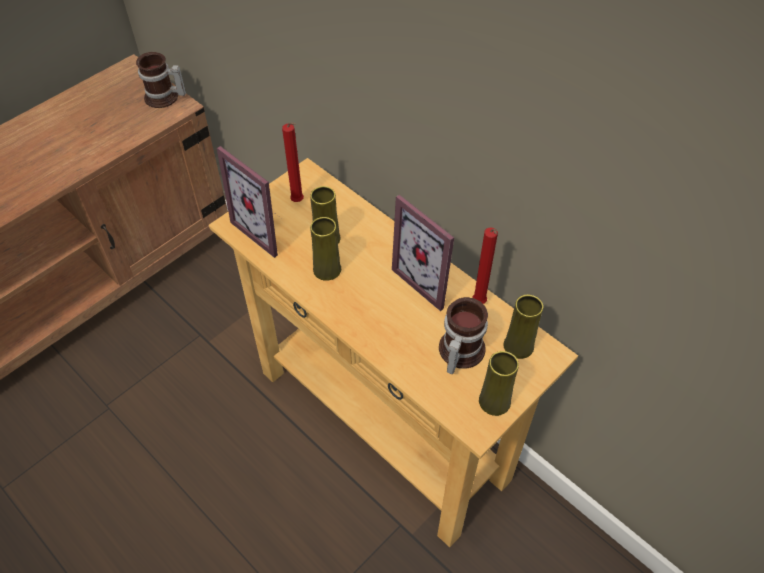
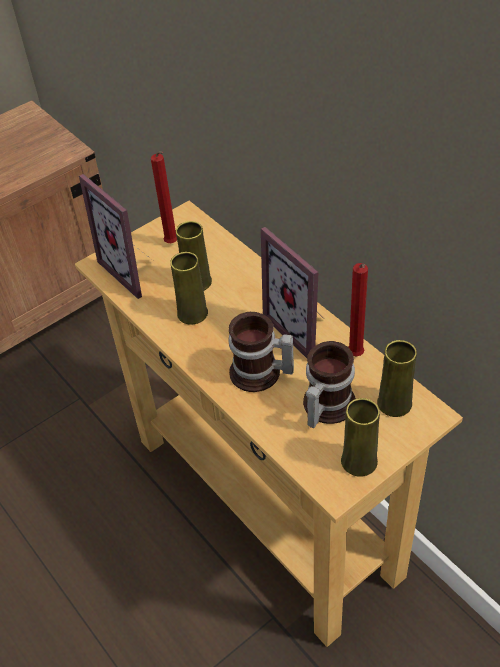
camera: 10 degrees right, 5 degrees down
(164, 98) = (55, 143): mug -> mug (259, 375)

